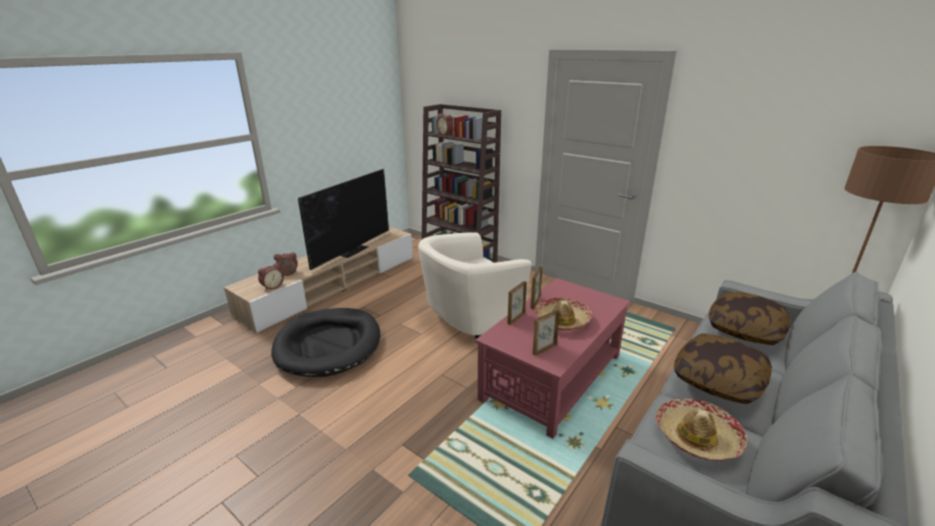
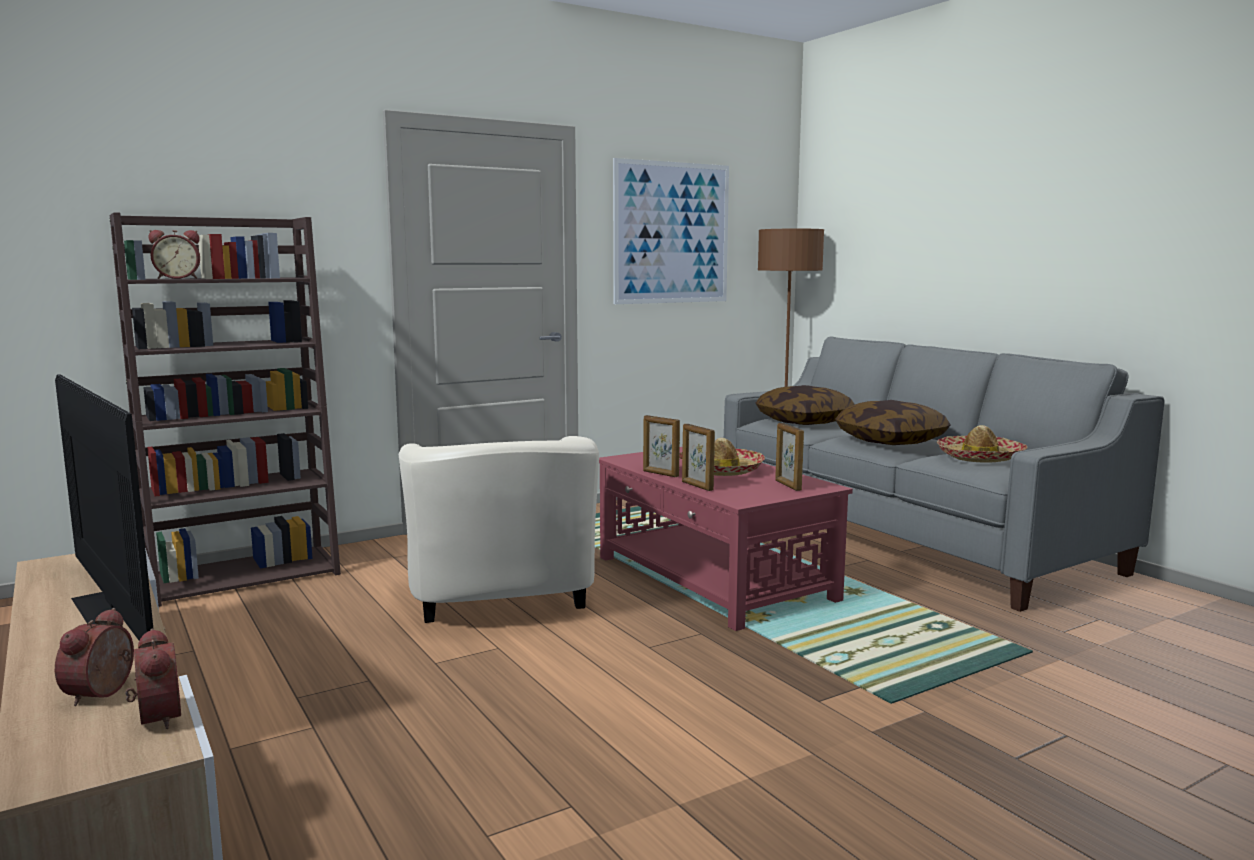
camera: 70 degrees left, 15 degrees down
(328, 345) = (427, 753): black dog bed -> none
(756, 138) = (672, 233): none -> picture

